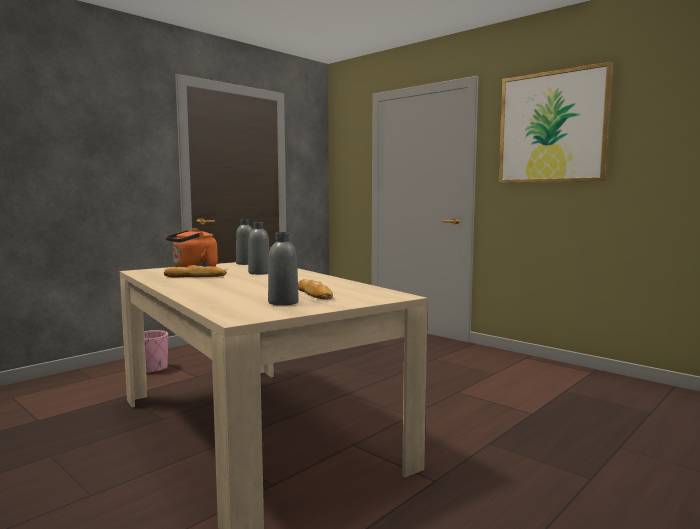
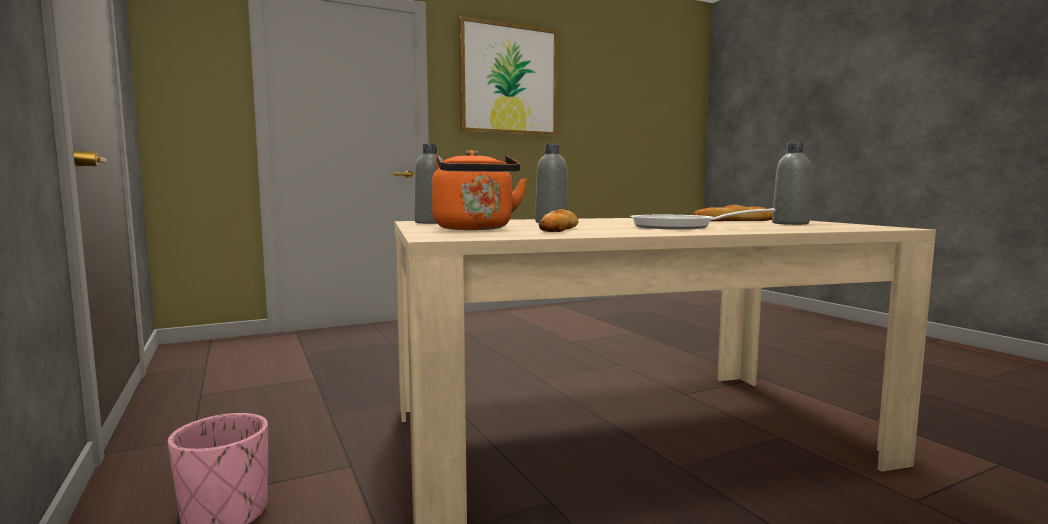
camera: 70 degrees left, 0 degrees up
(223, 287) = (680, 227): none -> frying pan

